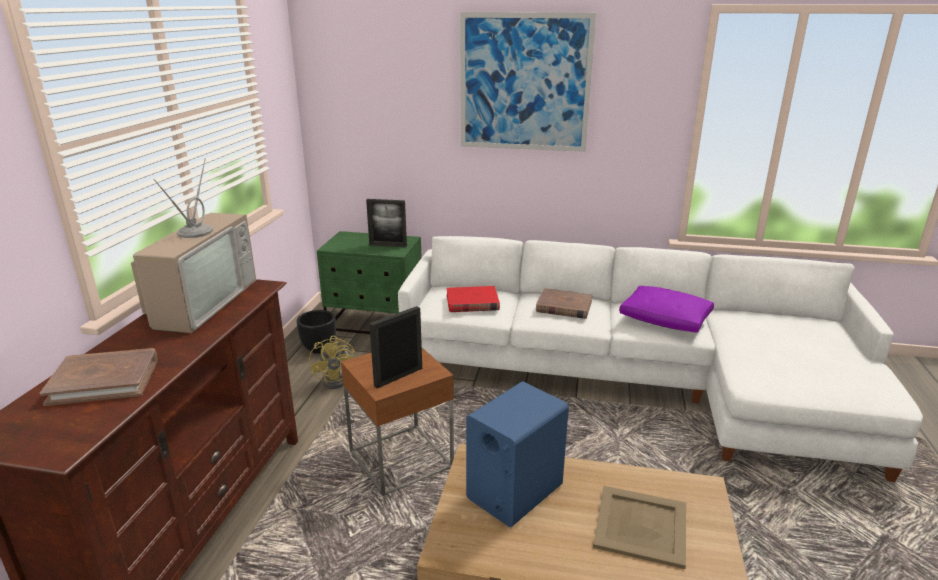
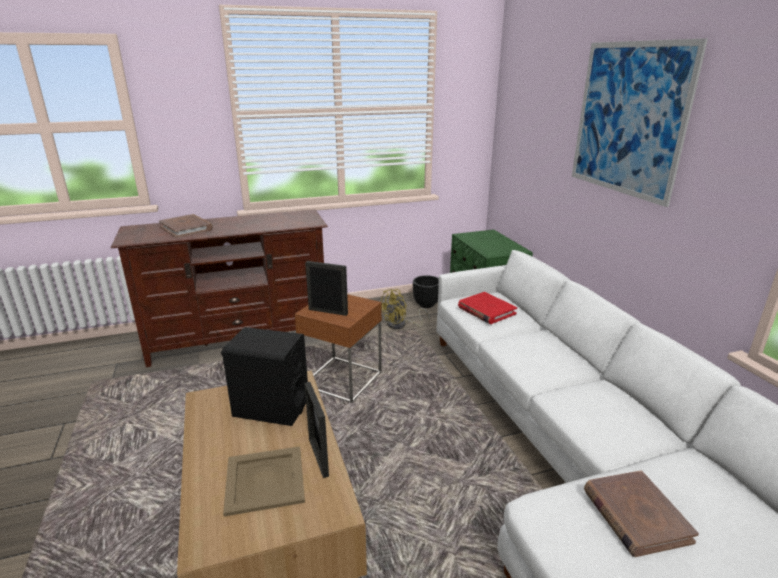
camera: 60 degrees right, 0 degrees up
(200, 302) = (280, 218): television -> none
(388, 245) = (496, 248): picture frame -> picture frame (318, 457)
(514, 492) = (271, 408): blue speaker -> black speaker
(564, 307) = (540, 350): brown book -> brown book (635, 515)
(666, 319) = (605, 415): purple pillow -> none

